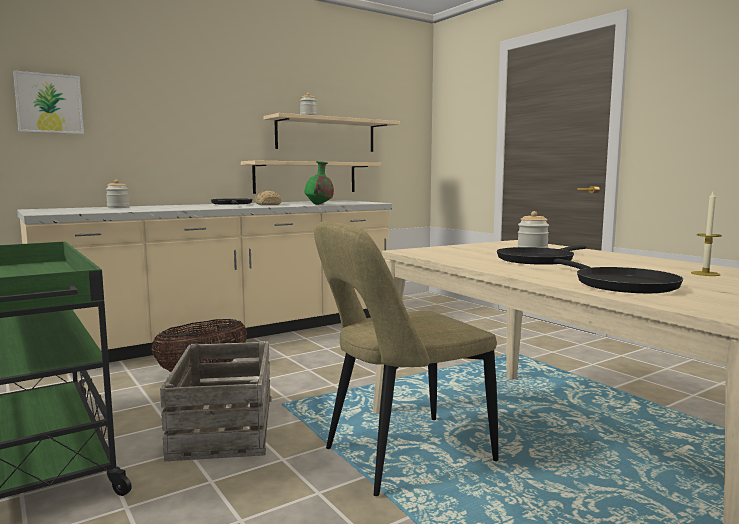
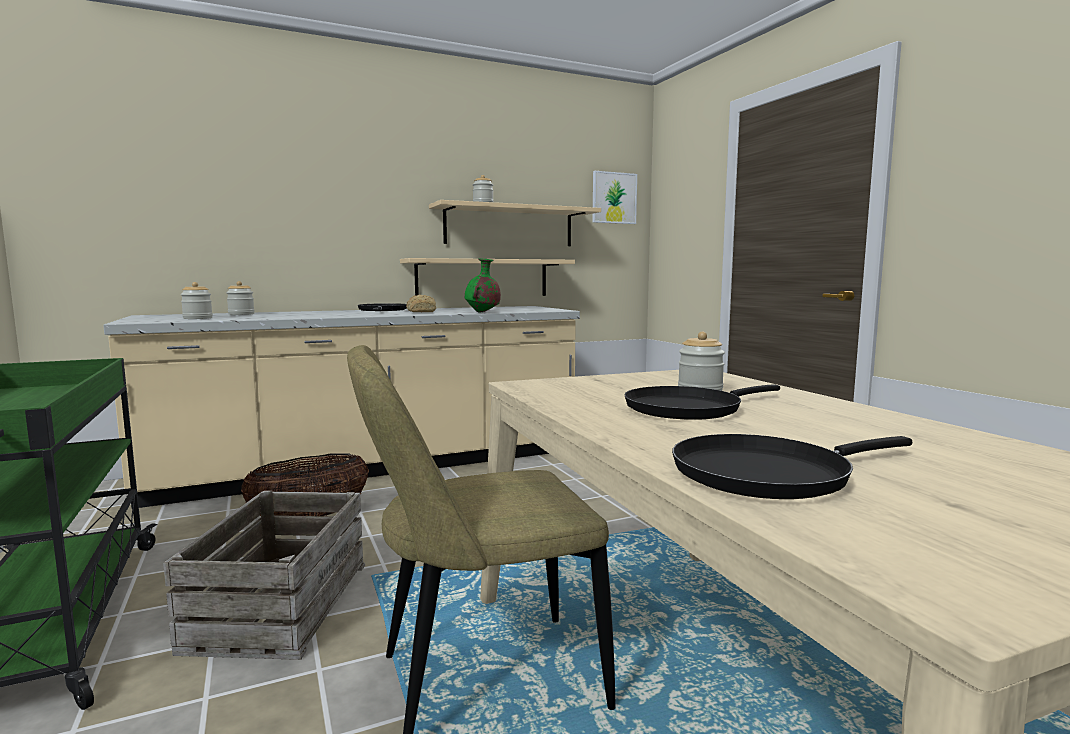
camera: 10 degrees right, 0 degrees up
(49, 103) = (168, 193): picture -> picture (614, 198)
(92, 210) = (197, 318): none -> jar
(620, 284) = (769, 474): black frying pan -> black frying pan turned 75 degrees clockwise
(705, 273) = (949, 452): candle -> none

